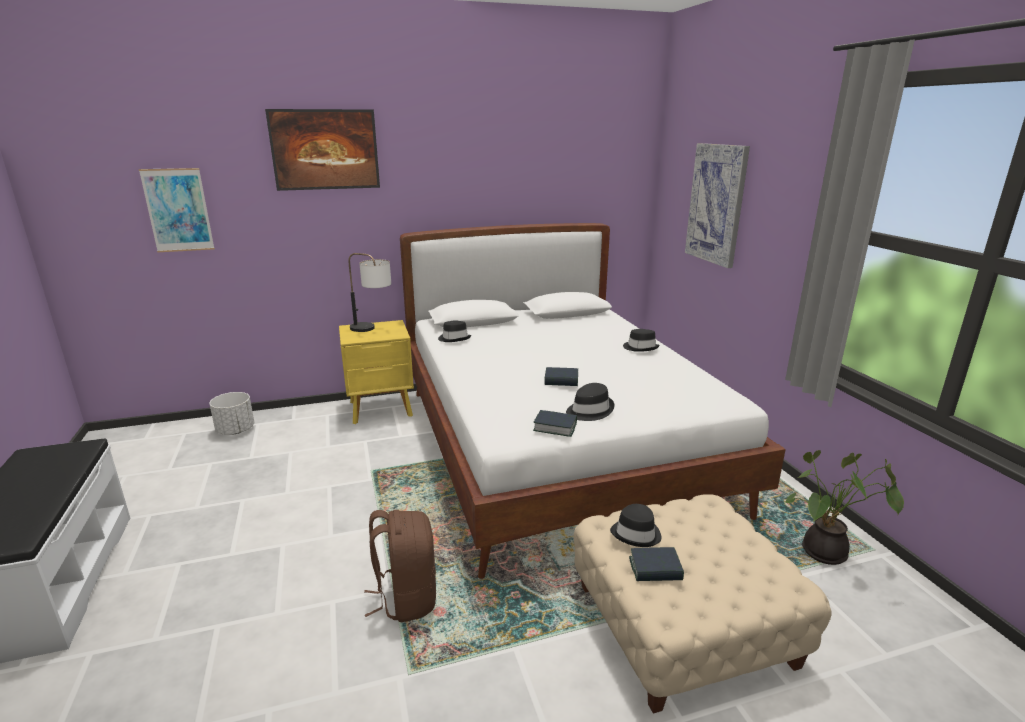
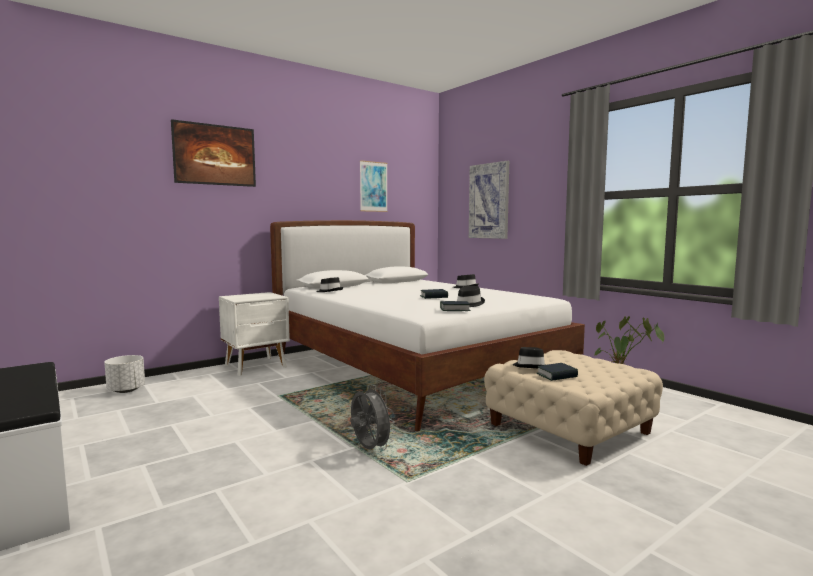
camera: 20 degrees left, 15 degrees down
(178, 210) = (86, 192): picture -> picture (373, 186)
(372, 329) = (251, 296): table lamp -> none
(382, 409) = (256, 366): yellow nightstand -> white nightstand
(406, 598) = (369, 449): brown backpack -> grey fan

